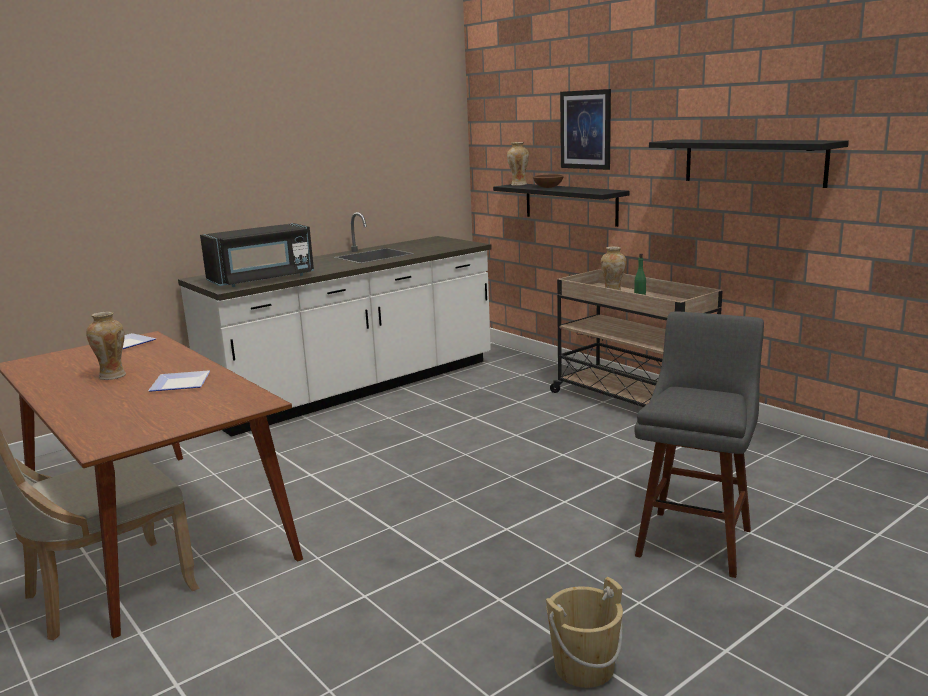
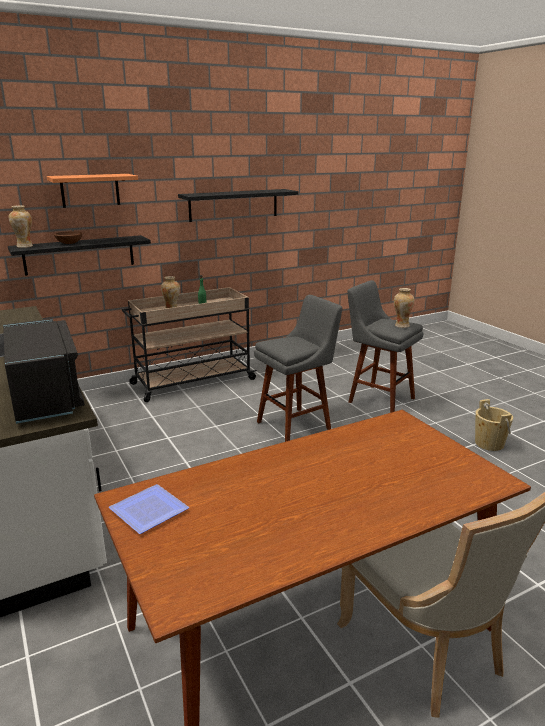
camera: 80 degrees left, 5 degrees up
(113, 376) = (291, 502): vase -> vase (401, 325)
(179, 383) = (336, 458): plate -> none
(550, 481) = (297, 424): none -> grey stool
(585, 129) = (90, 190): picture -> shelf

